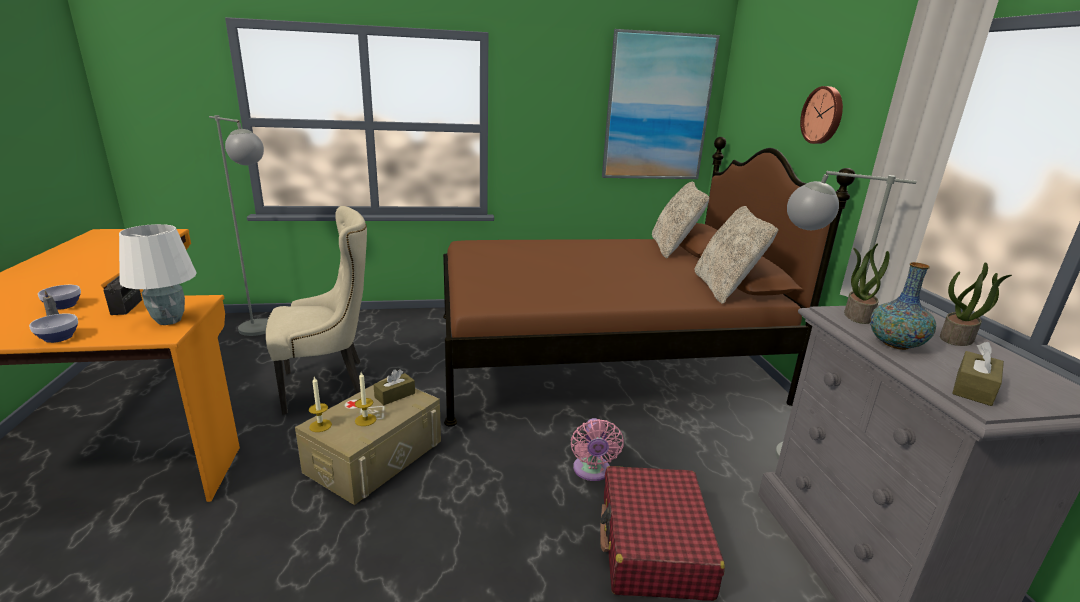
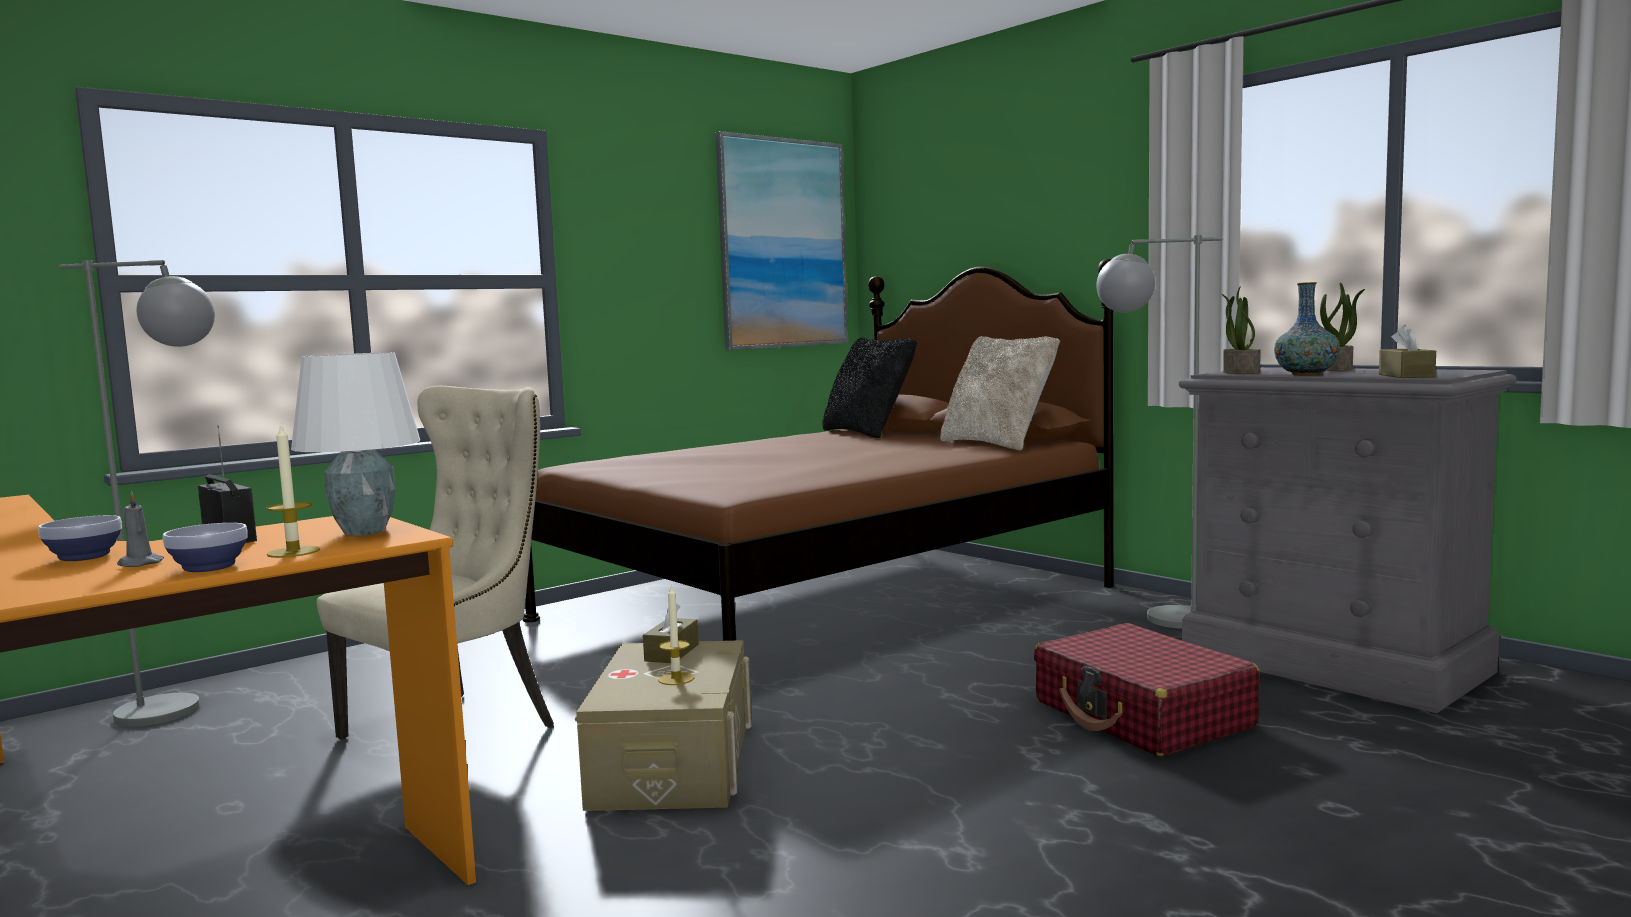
camera: 30 degrees left, 15 degrees down
(320, 425) = (617, 699): candle -> candle (293, 552)
(592, 471) = (987, 688): pink fan -> none
(673, 248) = (867, 432): beige pillow -> black pillow
(823, 115) = (1044, 212): wall clock -> none

